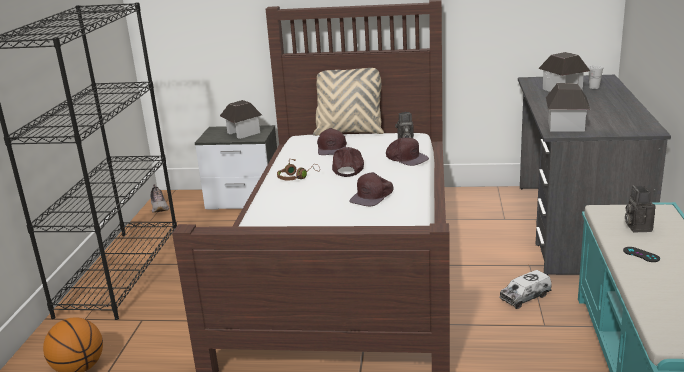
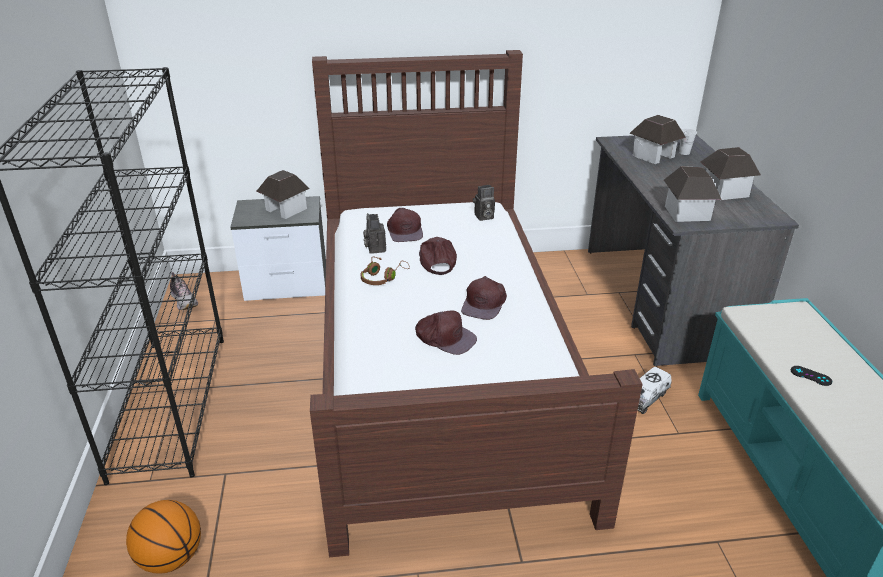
camera: 15 degrees left, 10 degrees up
(349, 132) = (412, 203): beige pillow -> none
(406, 158) = (496, 242): brown cap -> brown cap (445, 337)
(613, 112) = (724, 191): none -> toy house
(637, 227) = (788, 336): camera -> camera (375, 248)

